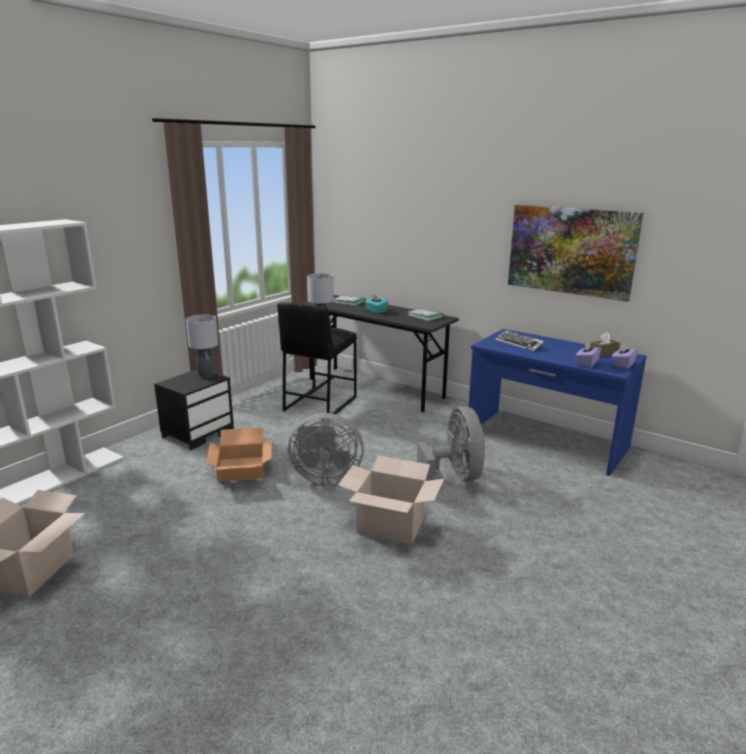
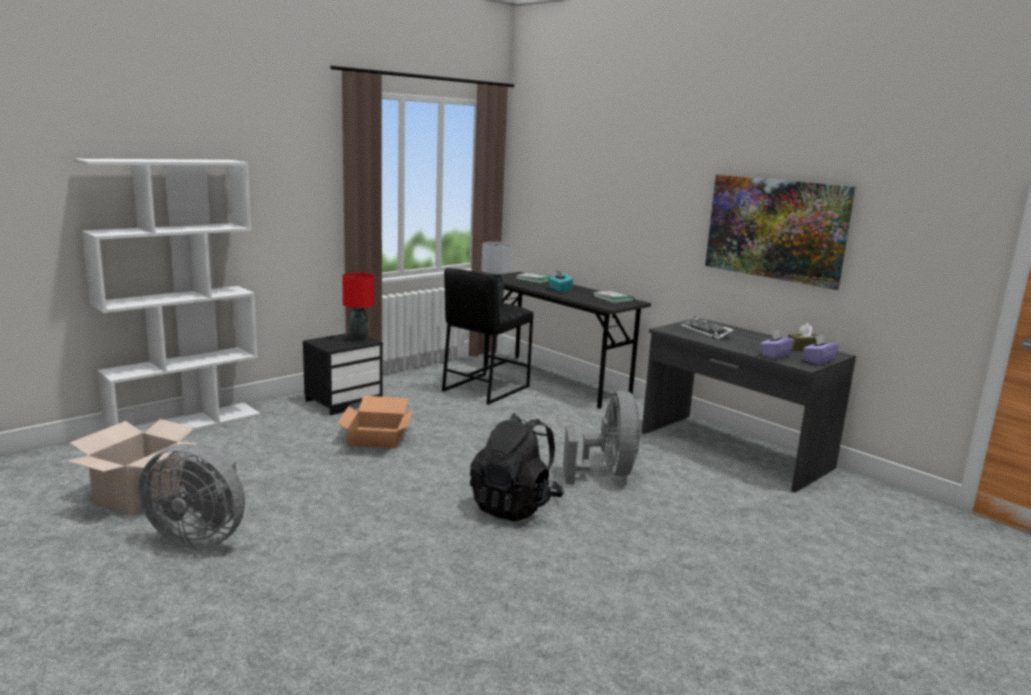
camera: 10 degrees right, 5 degrees down
(206, 375) = (358, 338): grey table lamp -> red table lamp
(324, 476) = (462, 454): grey fan -> grey fan (200, 537)
(391, 525) = (515, 506): cardboard box -> black backpack
(545, 440) = (733, 450): blue desk -> grey desk

